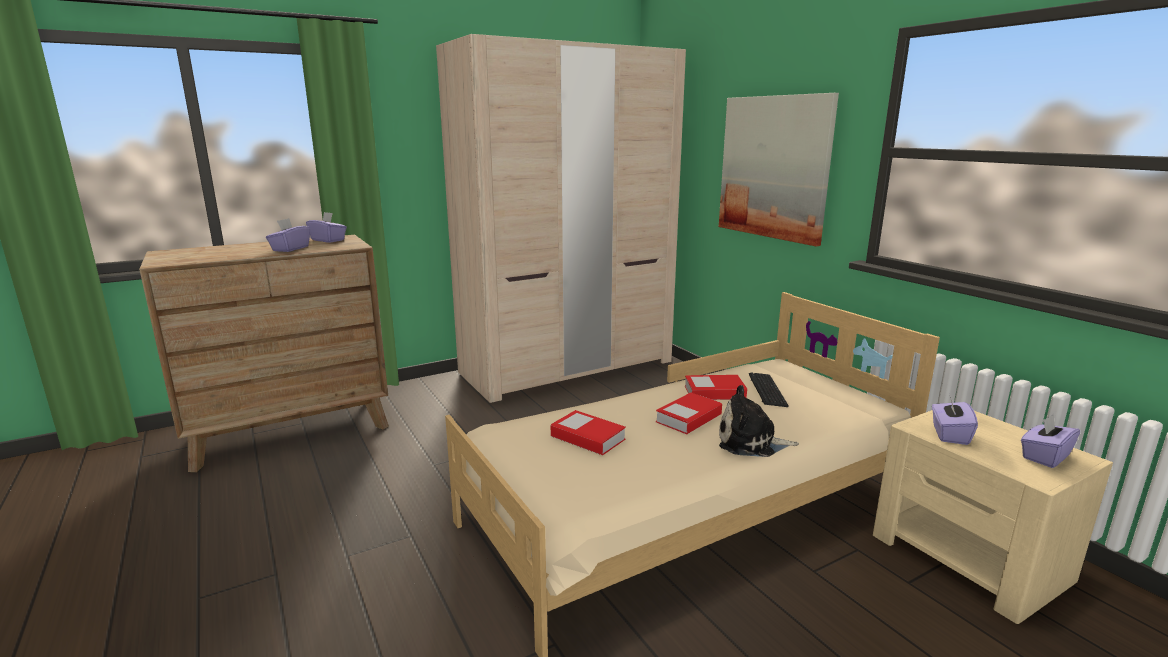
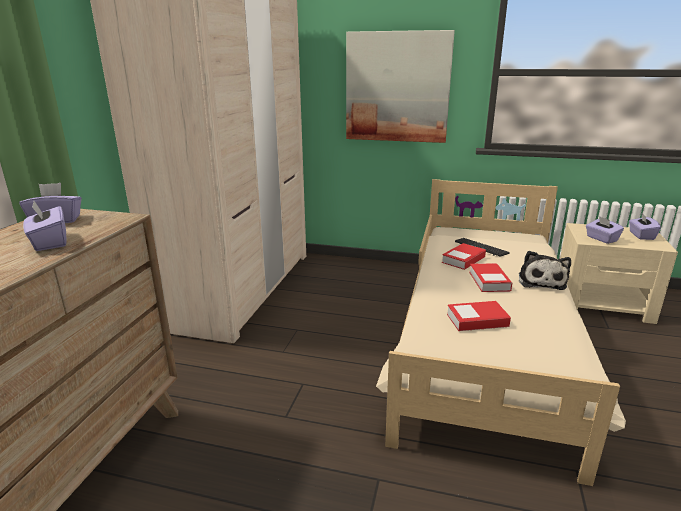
camera: 45 degrees left, 5 degrees up
(751, 442) = (541, 281): plush toy -> plush toy turned 45 degrees counterclockwise

